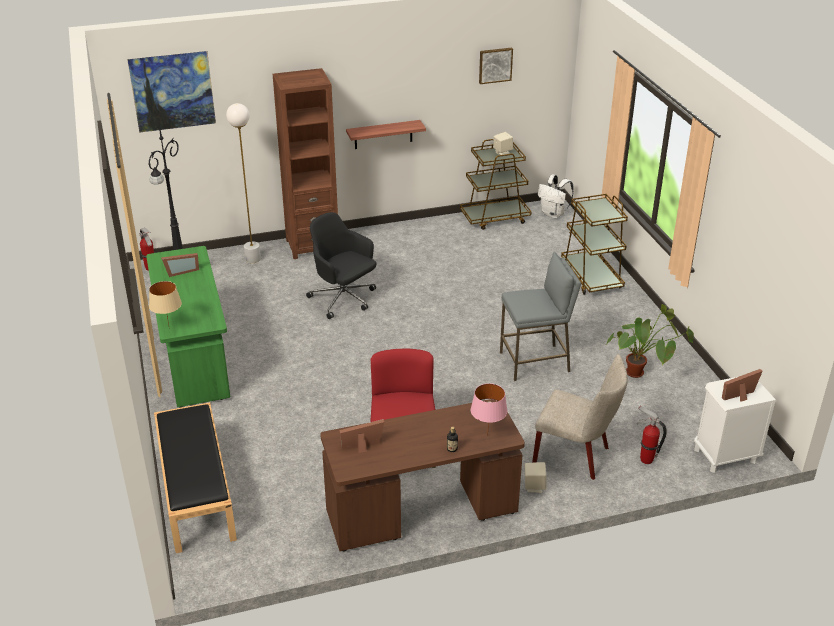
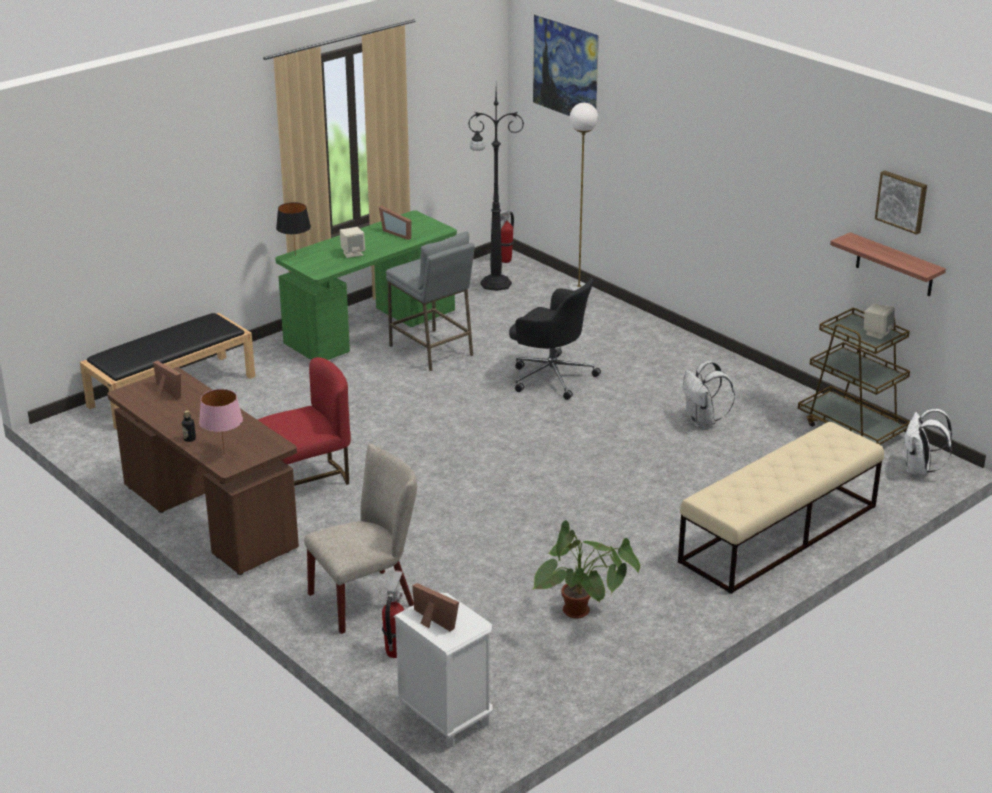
camera: 65 degrees right, 5 degrees down
(168, 328) = (295, 255): beige table lamp -> black table lamp
(312, 245) = (643, 329): brown bookcase -> none
(344, 299) = (551, 376): black office chair -> black office chair turned 105 degrees clockwise
(383, 134) = (756, 231): shelf -> shelf (894, 265)
(449, 262) = (702, 421): none -> white backpack
(534, 486) = (293, 579): beige speaker -> beige speaker (353, 253)
(535, 362) = (534, 530): grey stool -> grey stool (432, 351)
(576, 456) = (368, 598): beige chair -> beige chair turned 120 degrees counterclockwise
(591, 278) = (778, 534): brown cart -> beige bench

